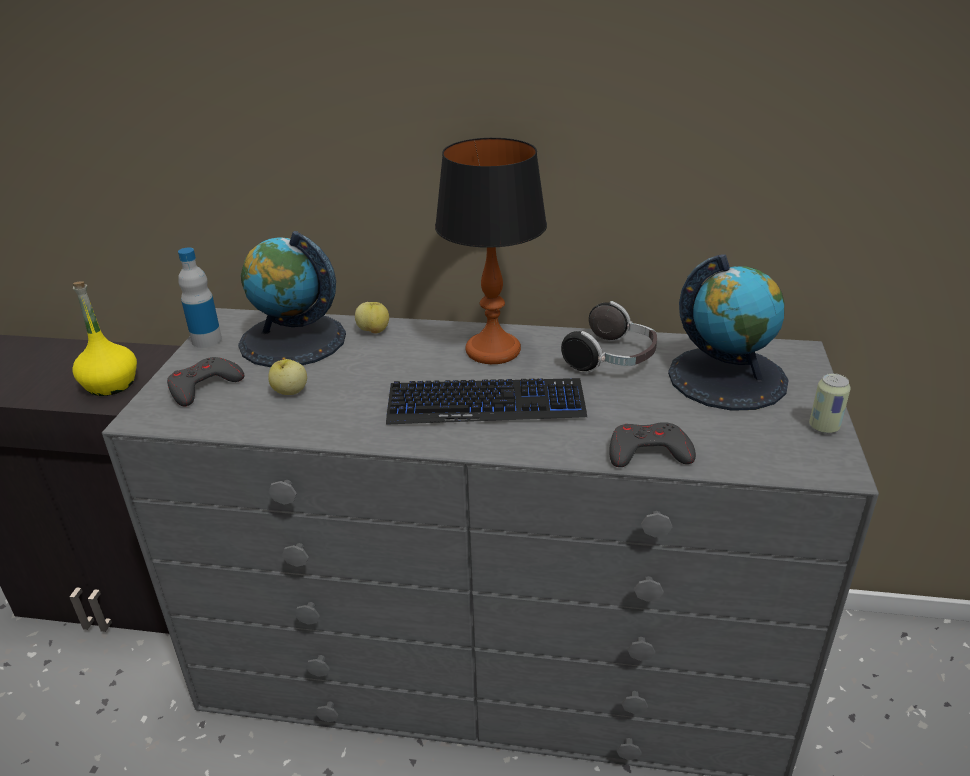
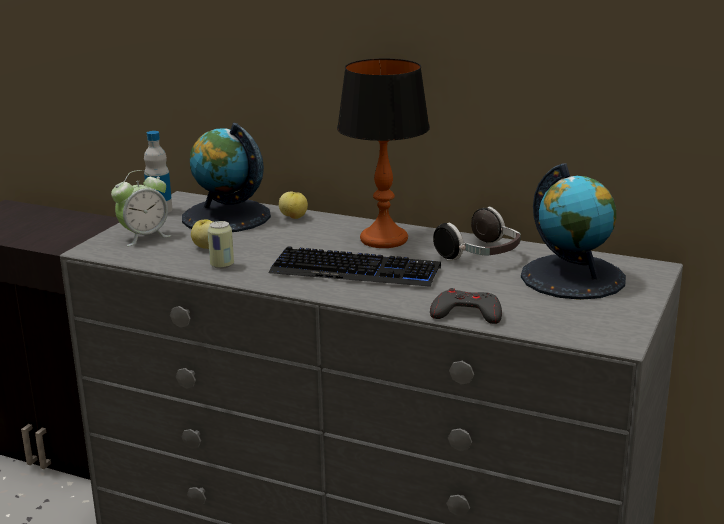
camera: 15 degrees right, 10 degrees down
(110, 384) = (82, 240): yellow bottle -> none
(204, 386) = (144, 237): grey game controller -> alarm clock
(824, 427) = (631, 316): can -> can (222, 265)

